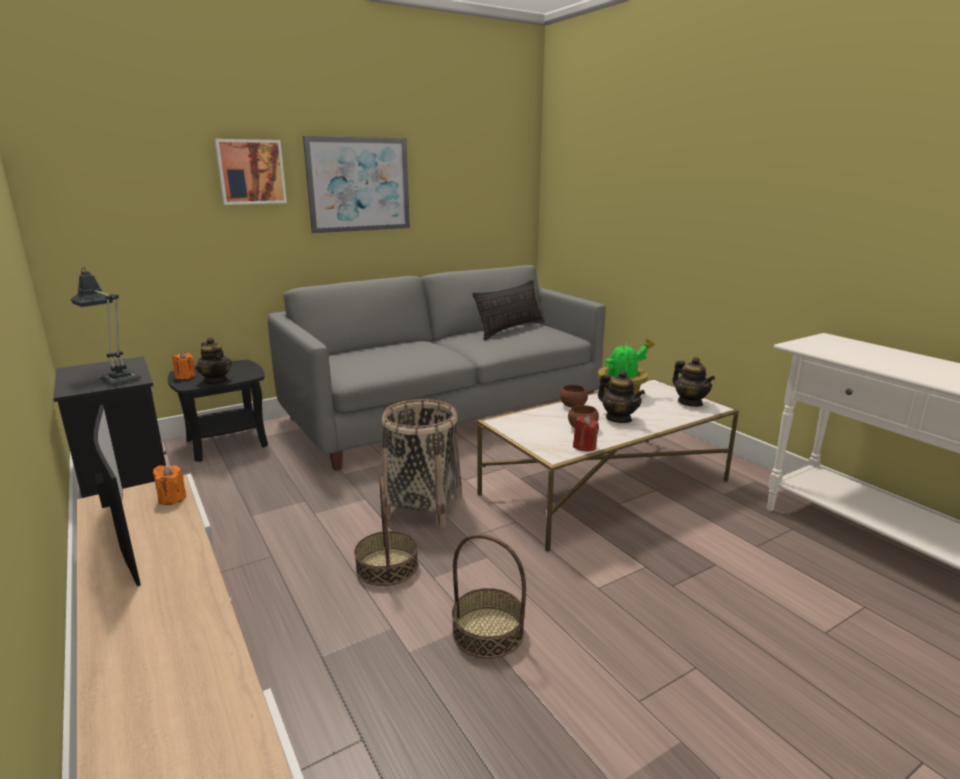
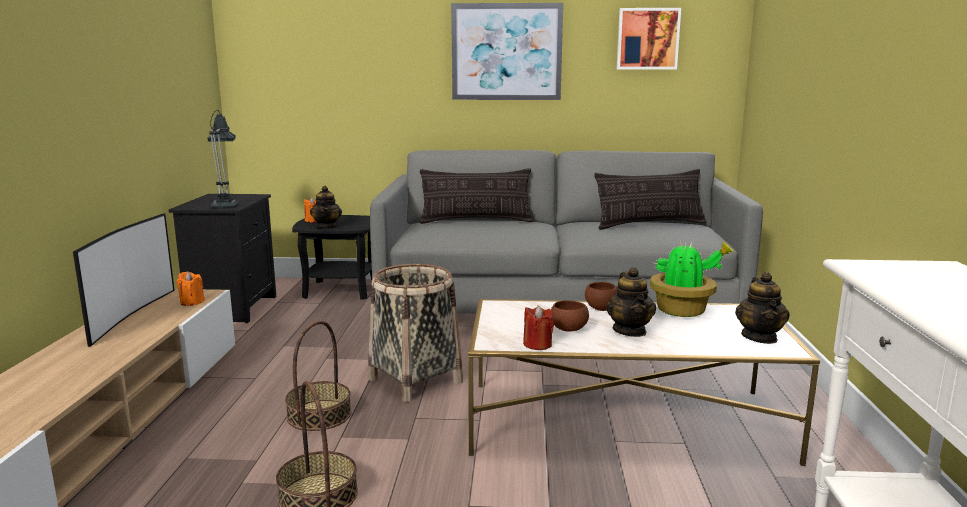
camera: 35 degrees right, 5 degrees down
(251, 172) = (399, 38): picture -> picture (647, 39)
(373, 349) = (476, 221): none -> pillow

